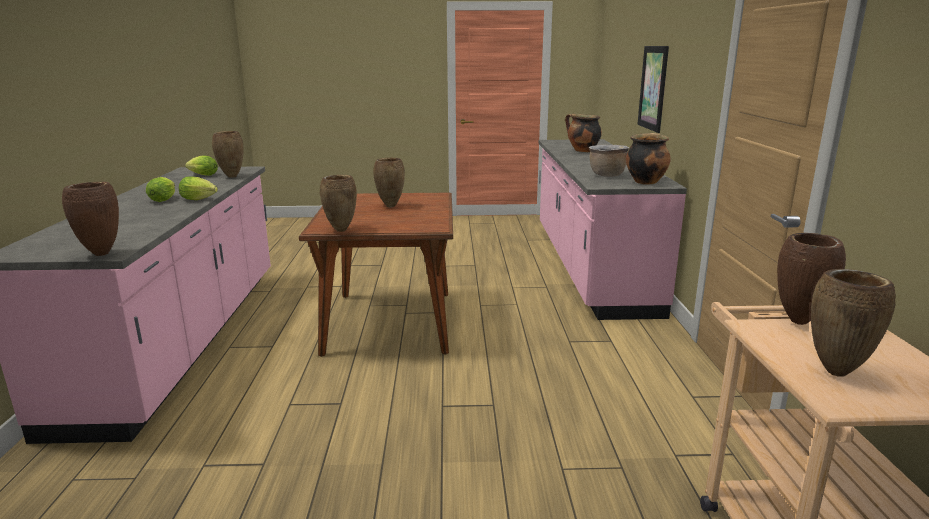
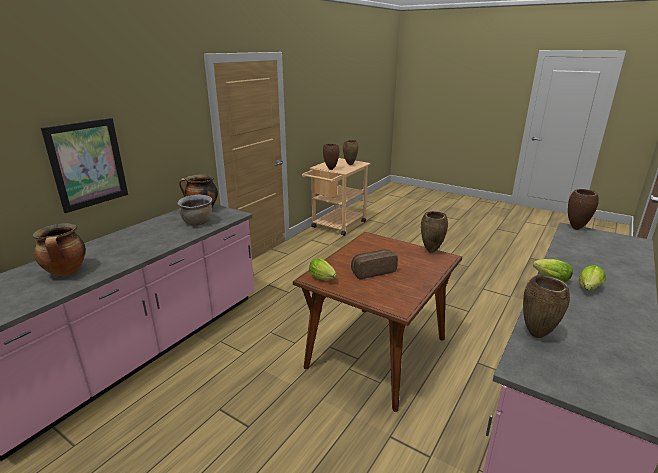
camera: 145 degrees left, 5 degrees up
(202, 175) = (587, 360): lettuce -> lettuce (323, 279)
(390, 206) = (372, 271): brown vase -> bread

